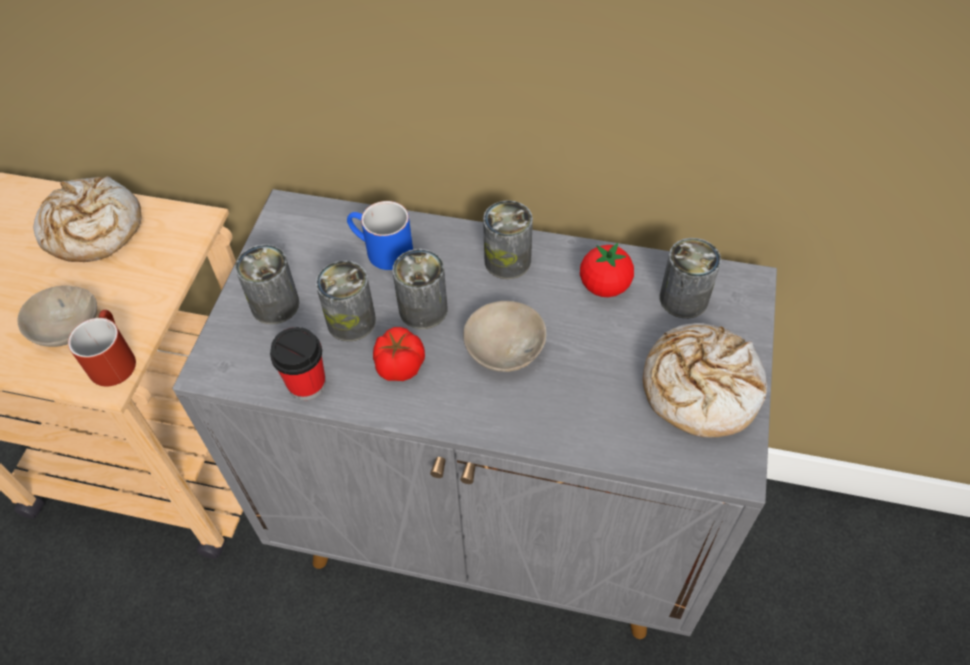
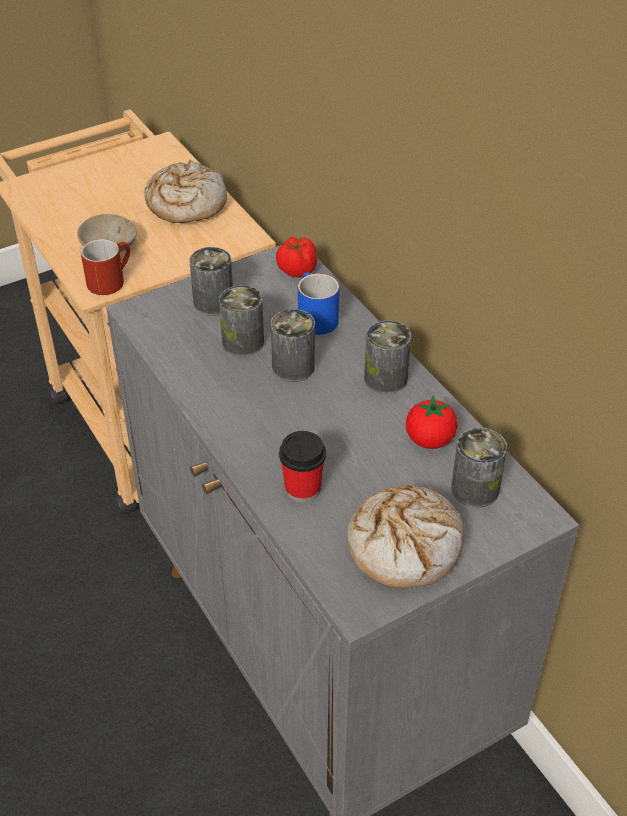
camera: 45 degrees right, 10 degrees down
(307, 384) = (174, 356): cup -> cup (302, 489)
(399, 367) = (235, 386): tomato -> tomato (296, 270)
(504, 346) = (312, 423): beige bowl -> none

